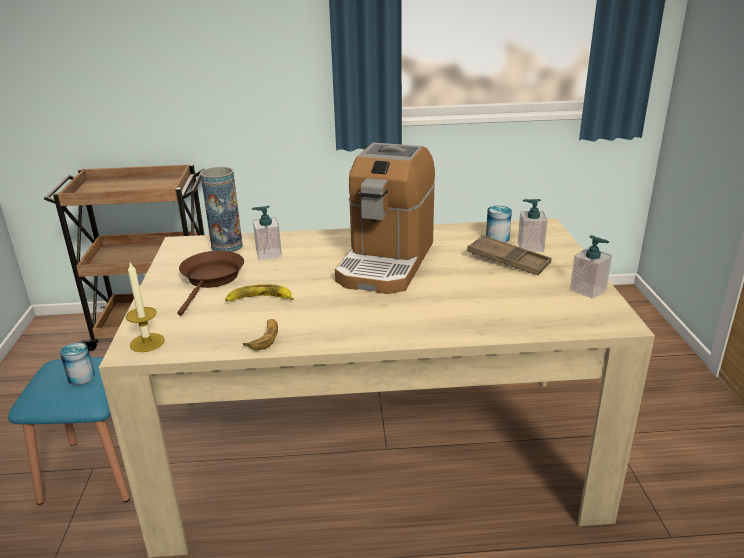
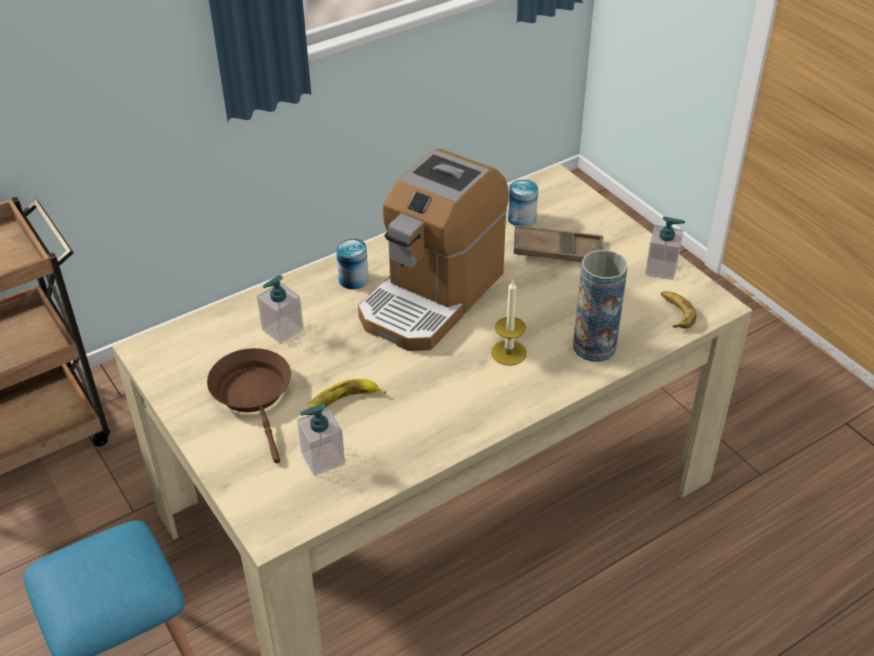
camera: 30 degrees left, 15 degrees up
(81, 377) = (114, 572): can -> can (353, 279)
(147, 342) = (277, 513): candle -> candle (509, 353)
(227, 246) = (216, 335): vase -> vase (594, 346)
(264, 337) = (400, 455): banana -> banana (675, 313)
(386, 262) = (432, 296): coffee machine -> coffee machine turned 45 degrees clockwise
(530, 247) = (565, 221): soap dispenser -> soap dispenser (323, 459)

